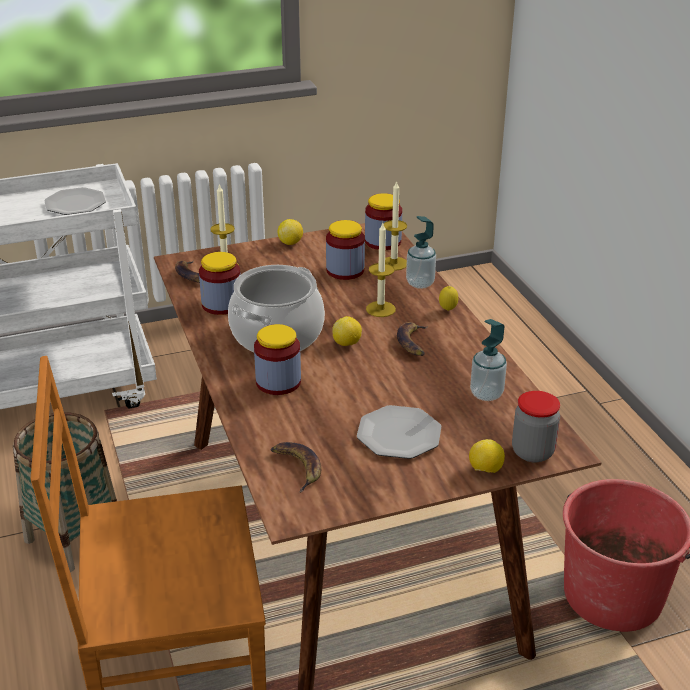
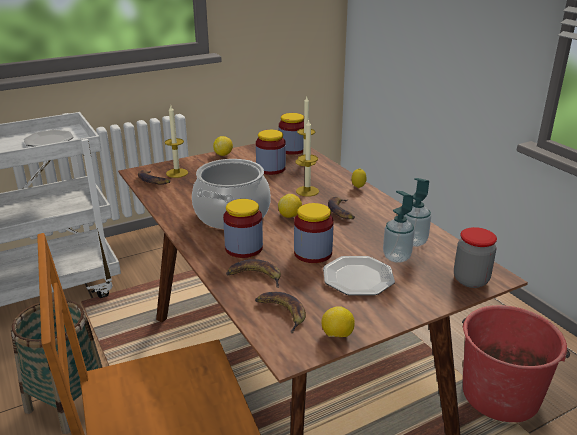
camera: 10 degrees left, 5 degrees down
(222, 304) = (181, 198): jar -> jar (313, 253)
(280, 420) = (254, 276): none -> banana
(420, 283) = (330, 172): soap dispenser -> soap dispenser (396, 257)
(485, 470) = (440, 298): lemon -> lemon (337, 335)

